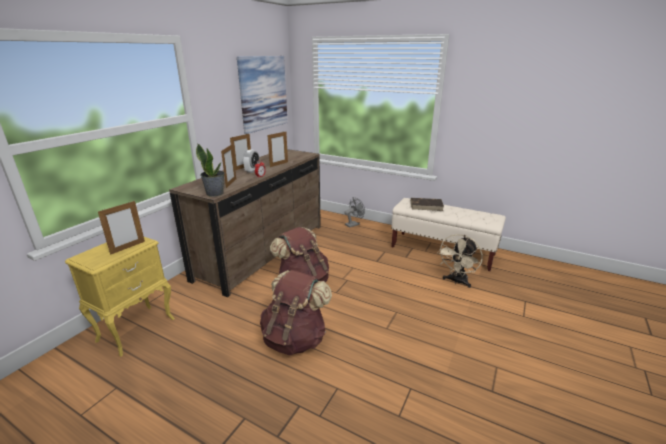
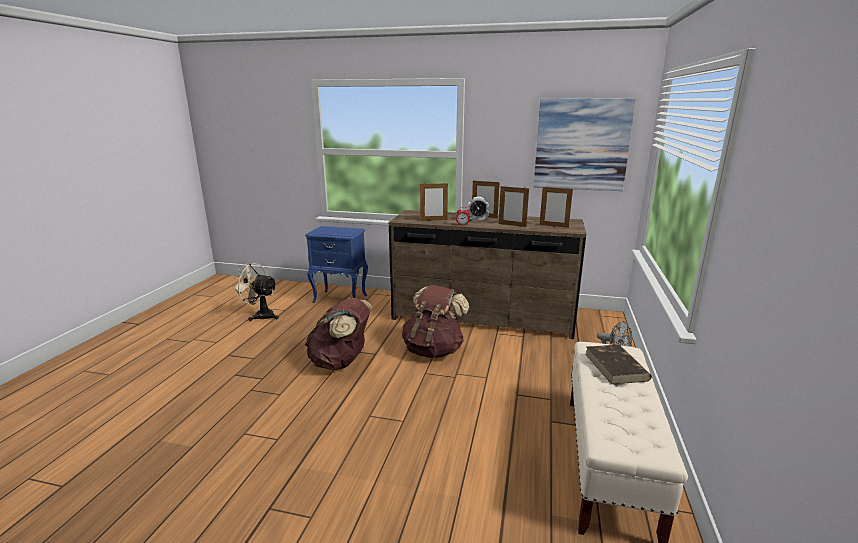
camera: 75 degrees right, 5 degrees down
(128, 247) = (338, 233): picture frame -> picture frame (554, 226)
(136, 329) = (340, 299): yellow nightstand -> blue nightstand
(215, 193) = (404, 220): potted plant -> none
(457, 281) = (510, 481): beige fan -> beige fan (260, 315)

